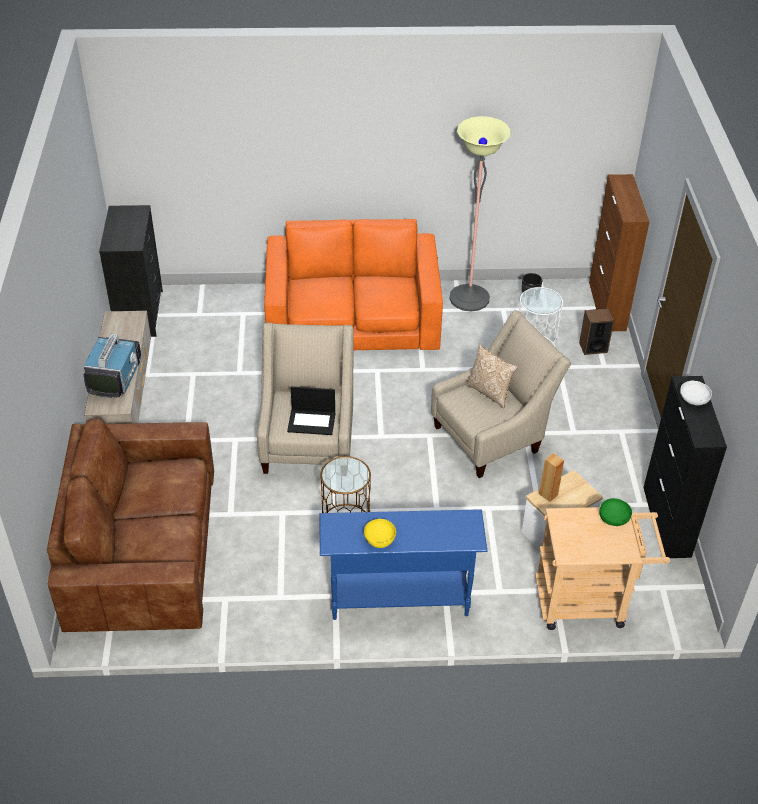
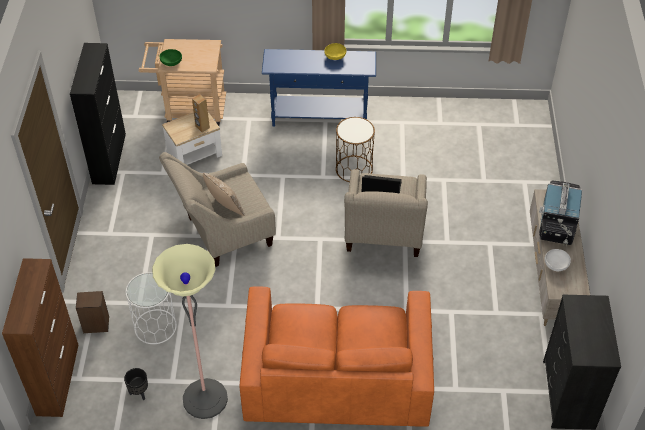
camera: 175 degrees left, 5 degrees up
(142, 548) = (506, 158): brown sofa -> none
(693, 400) = (88, 75): white bowl -> white bowl (556, 265)

